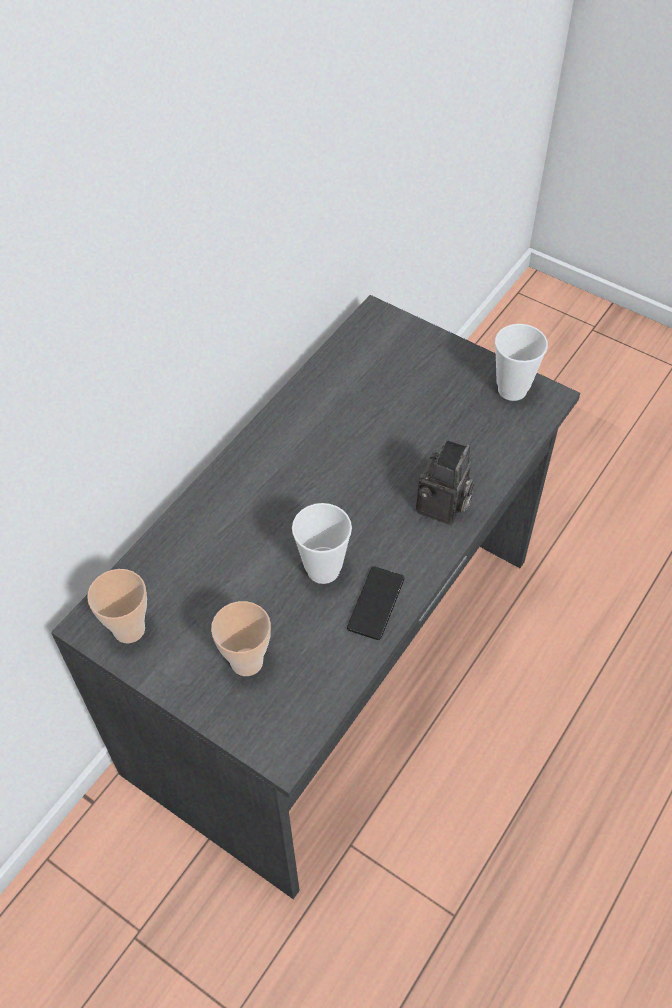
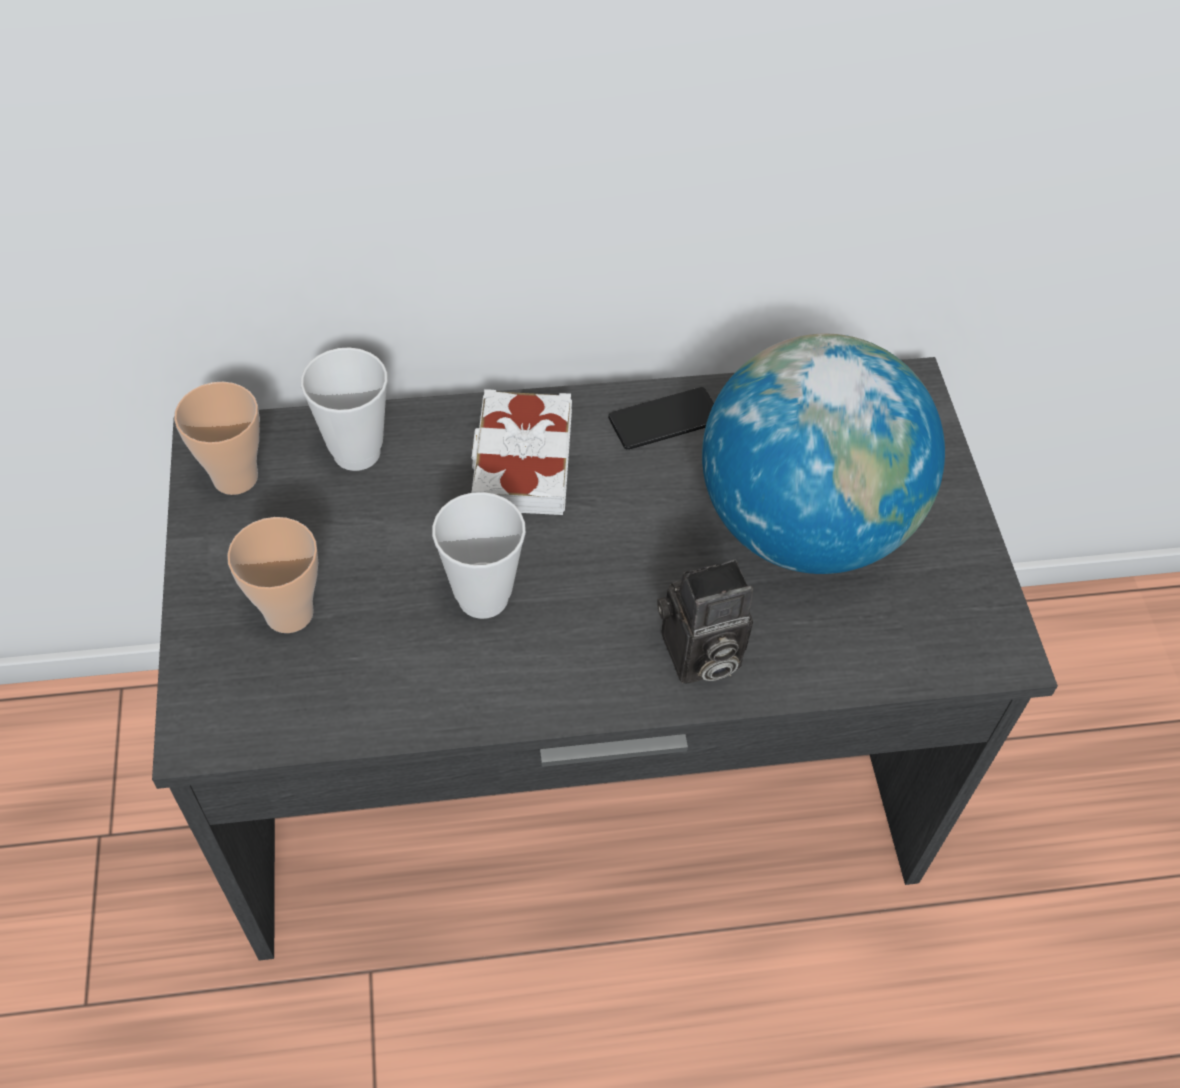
camera: 45 degrees right, 0 degrees up
(257, 496) = (521, 461): none -> white book
(376, 603) = (487, 684): phone -> phone (665, 420)
(411, 414) = (802, 525): none -> globe
(512, 389) = (968, 604): cup -> cup (356, 452)

